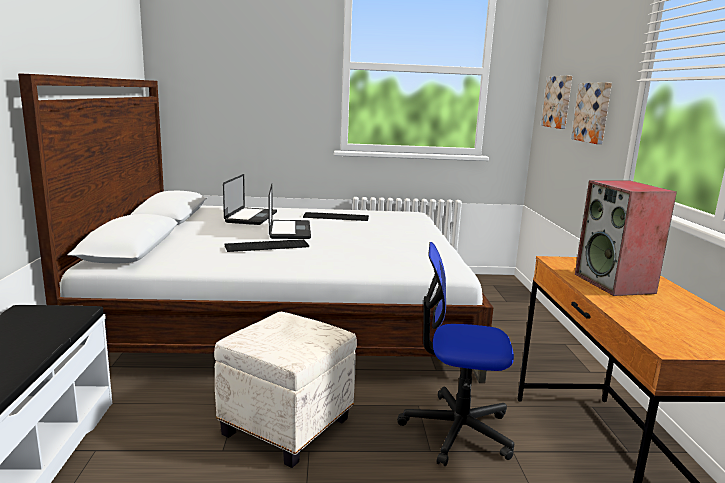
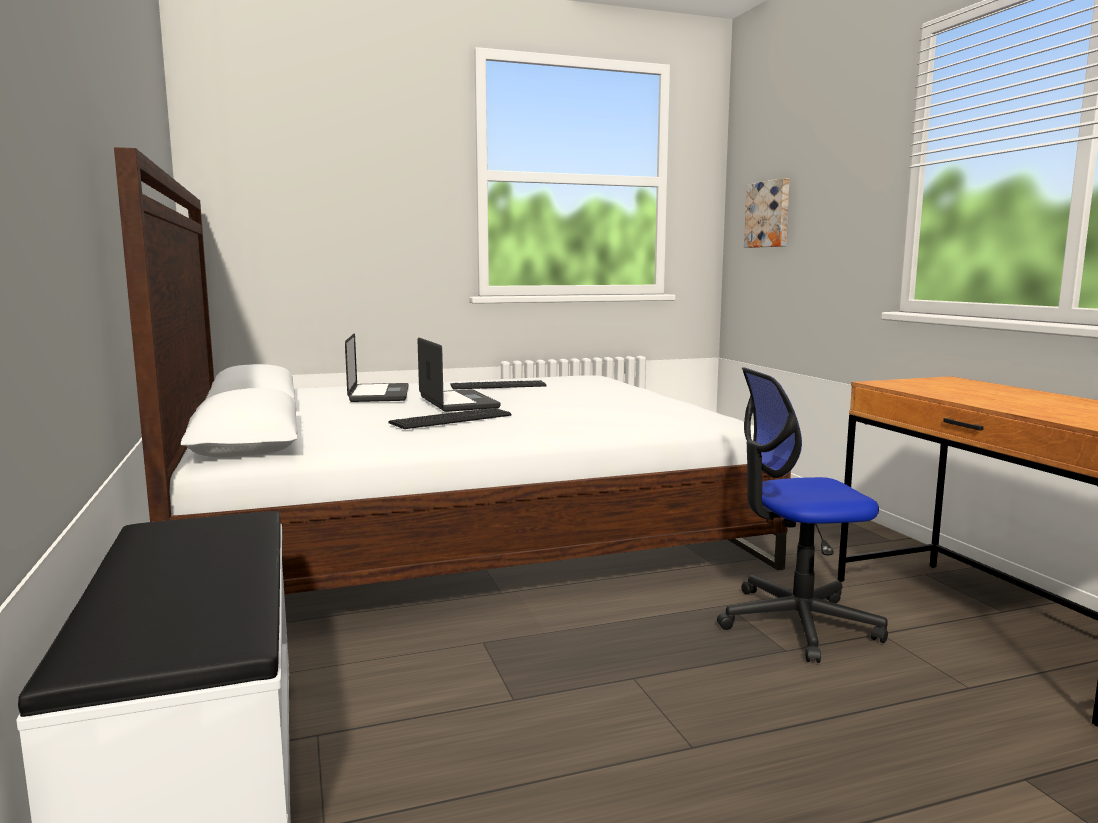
camera: 15 degrees left, 5 degrees down
(287, 425) = (576, 654): white ottoman -> none
(593, 112) = (834, 218): picture -> none
(615, 284) = (978, 394): speaker -> none

